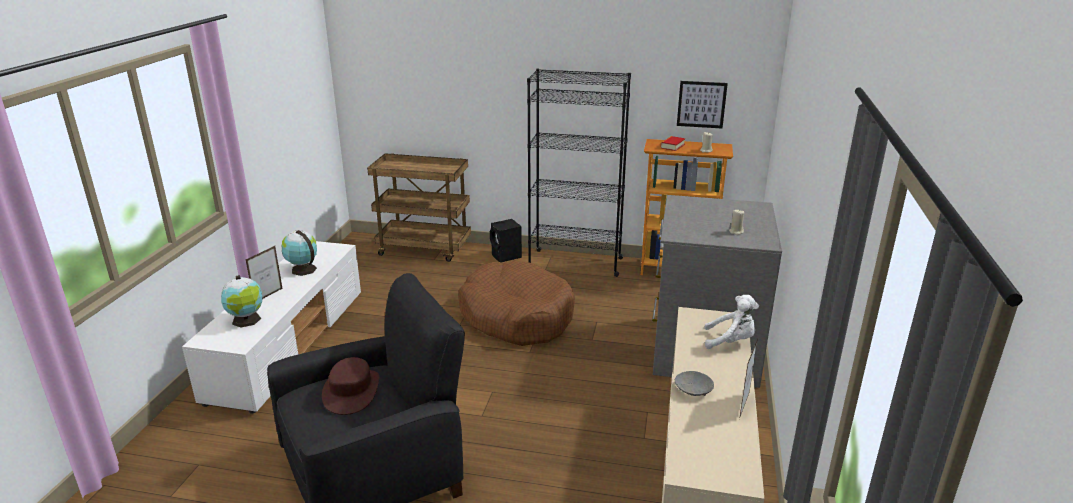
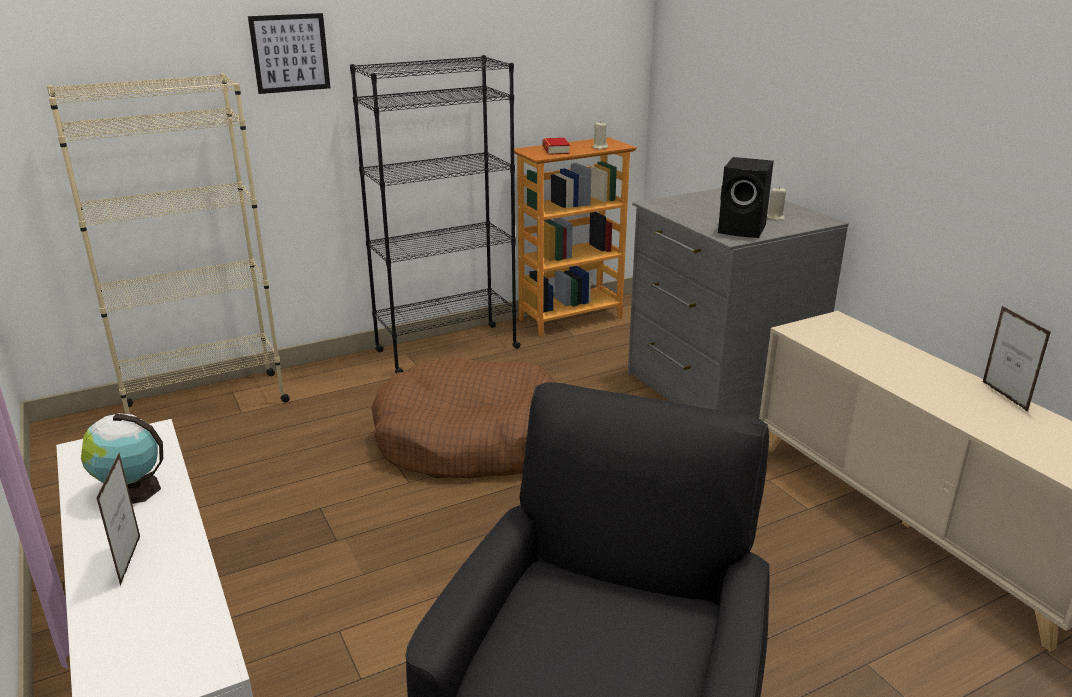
camera: 40 degrees left, 0 degrees up
(246, 320) = (154, 620): globe -> none
(351, 391) = (579, 622): brown hat -> none
(425, 249) = (206, 403): brown cart -> beige bookcase
(506, 256) = (346, 372): black speaker -> black speaker (744, 230)
(693, 390) = (944, 403): grey bowl -> none
(701, 104) = (570, 89): picture -> picture (290, 53)
(731, 341) = (877, 342): white plush toy -> none

